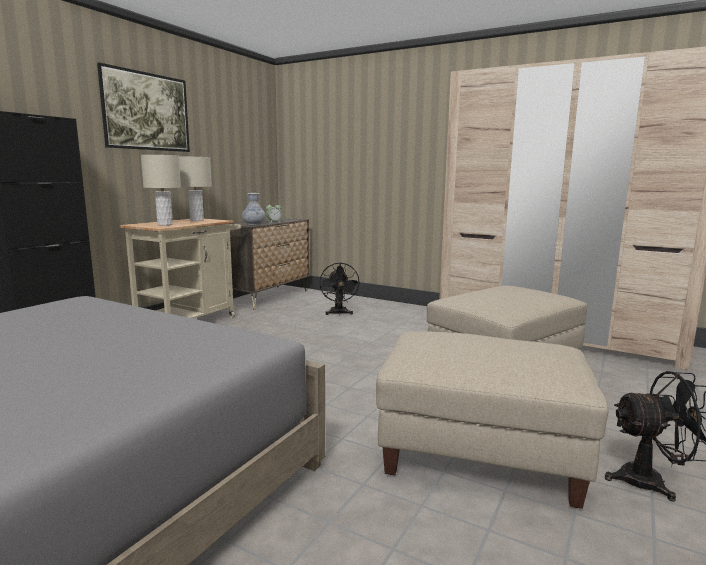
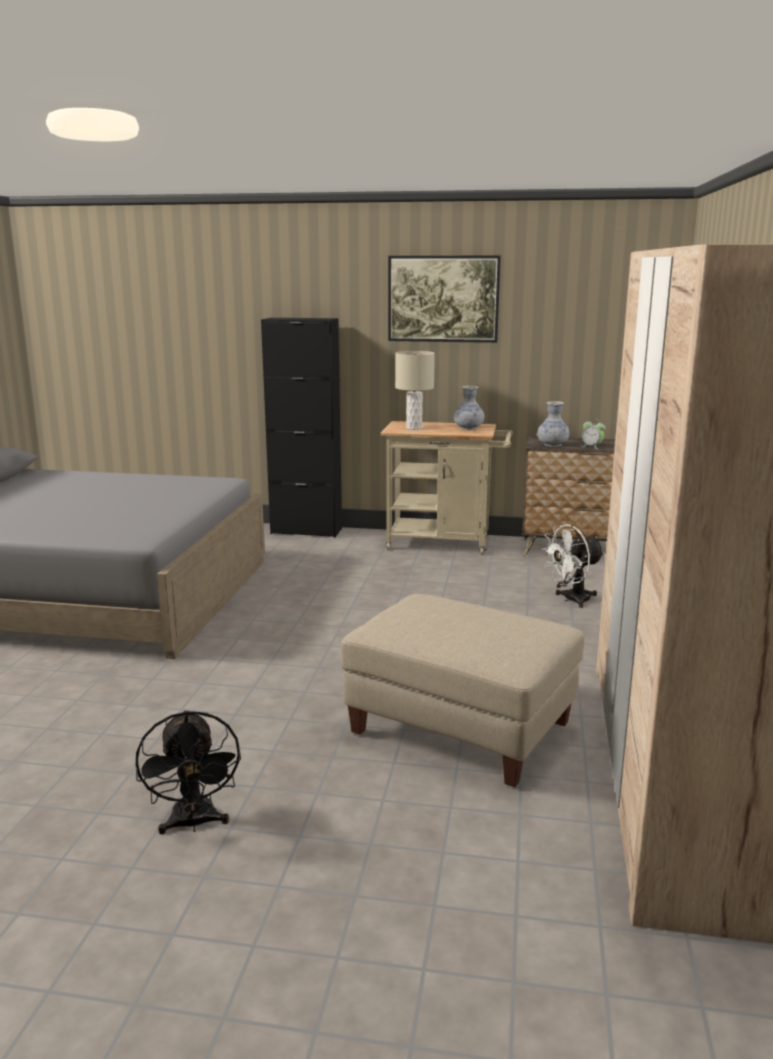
camera: 70 degrees right, 5 degrees up
(196, 220) = (468, 428): beige table lamp -> vase
(339, 313) = (571, 600): black fan -> white fan
(480, 454) = (217, 724): beige ottoman -> none

